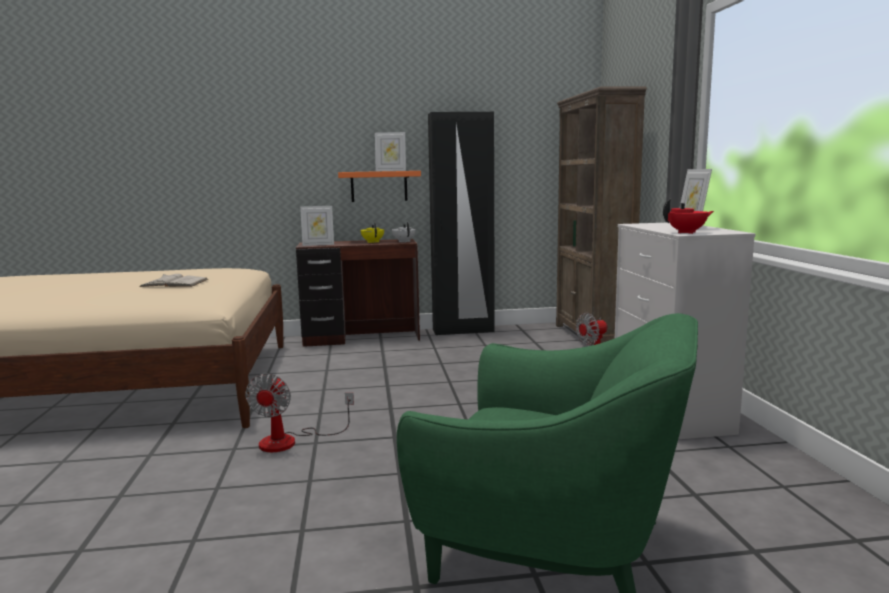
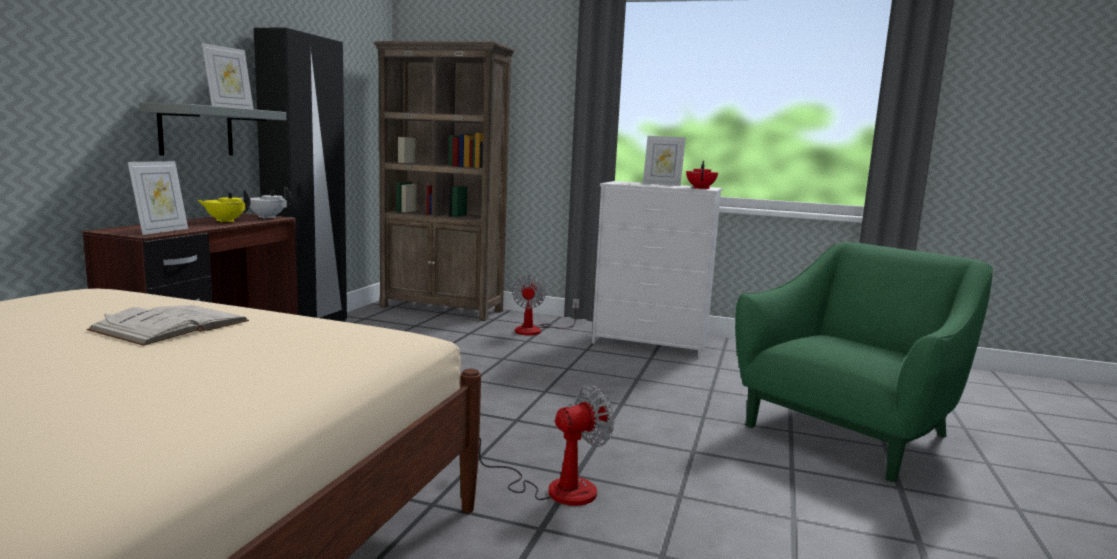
camera: 65 degrees left, 0 degrees up
(290, 441) = (554, 488): fan -> fan turned 60 degrees counterclockwise
(379, 186) = (196, 131): orange shelf -> grey shelf

